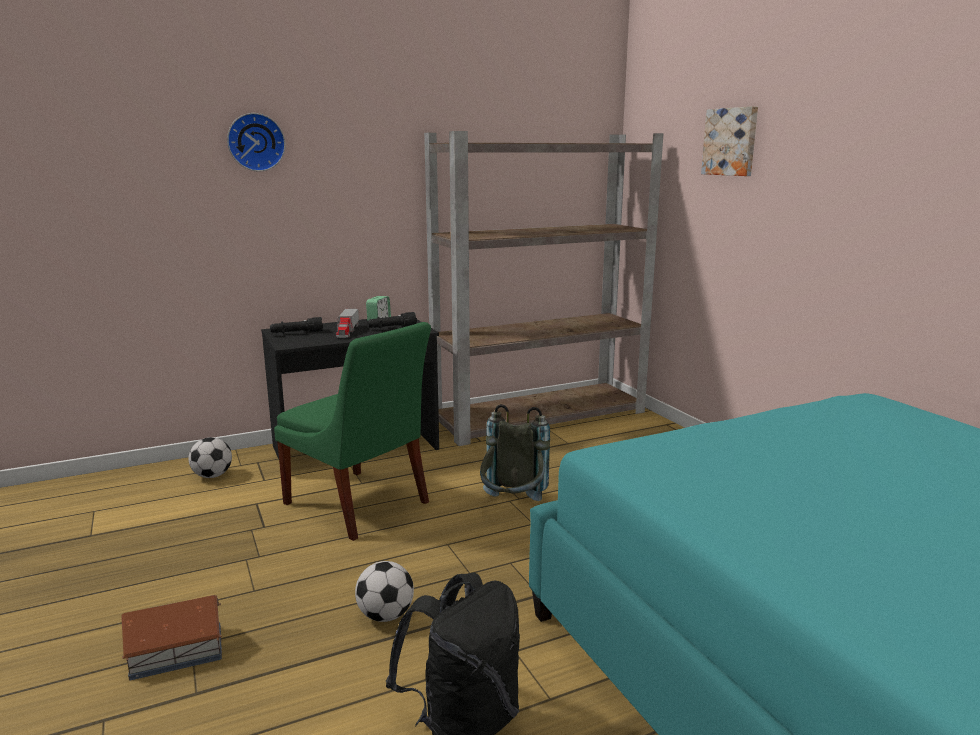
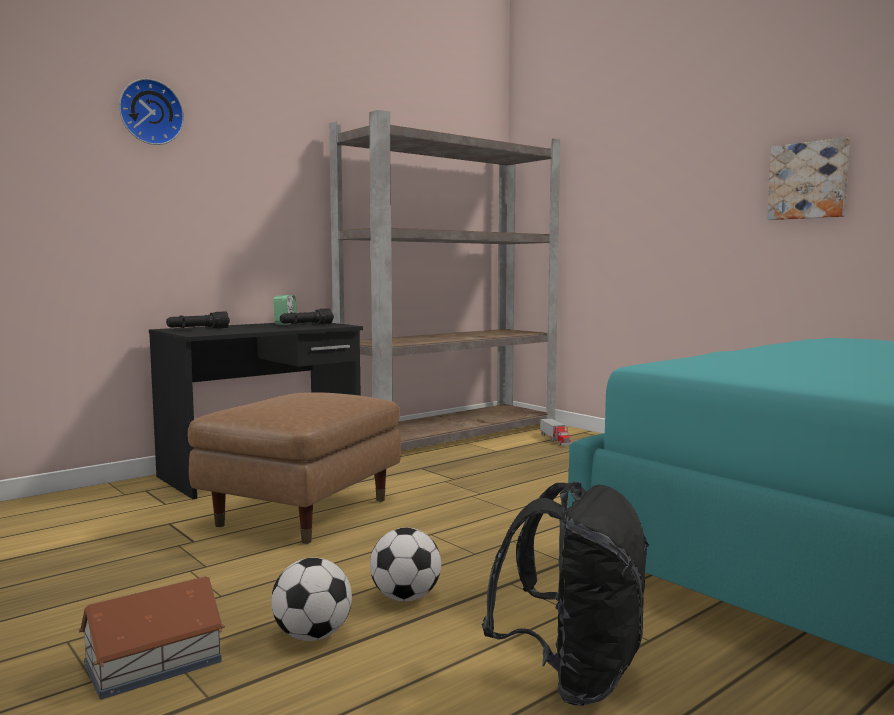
camera: 15 degrees left, 10 degrees down
(212, 476) = (93, 506): football -> football (312, 636)
(347, 331) = (257, 327): toy truck -> toy truck (555, 439)
(359, 505) = (302, 514): green chair -> brown ottoman
(512, 507) = (479, 500): grey backpack -> none
(731, 142) = (635, 138): picture -> picture (808, 181)

